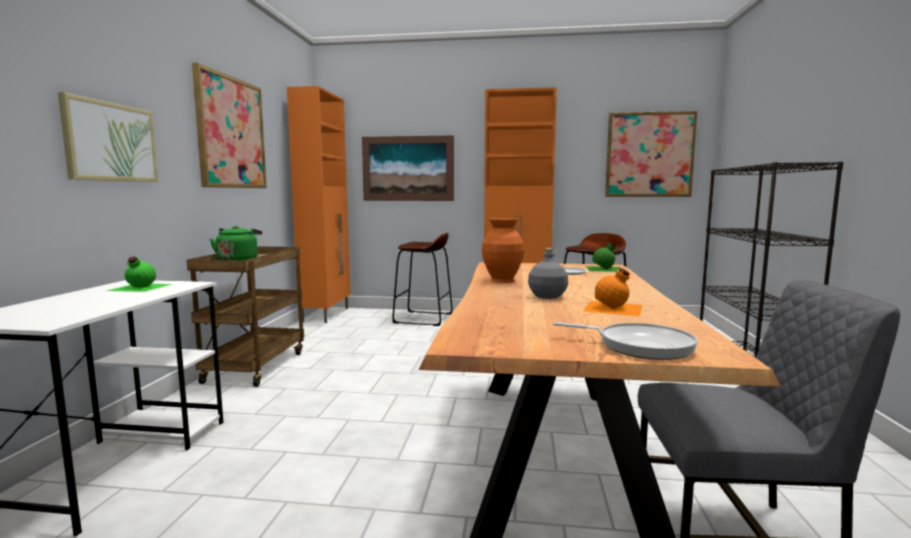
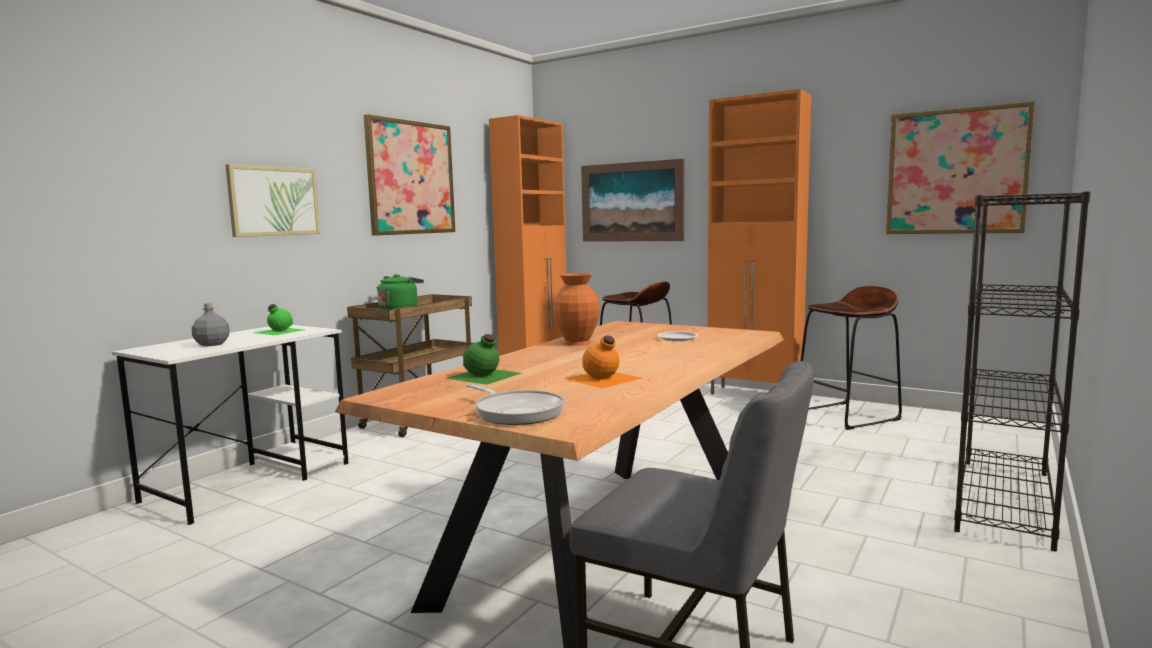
camera: 25 degrees right, 0 degrees up
(547, 296) = (571, 362): grey bottle -> grey bottle (211, 344)
(605, 269) = (736, 336): green bottle -> green bottle (484, 376)

